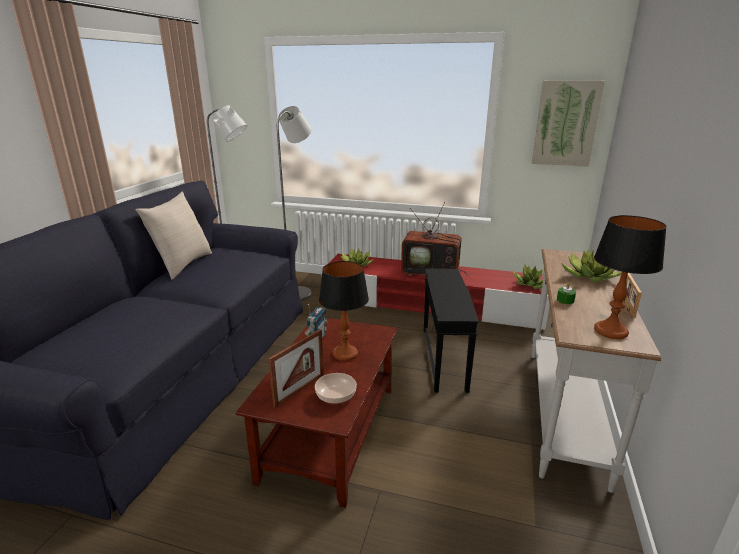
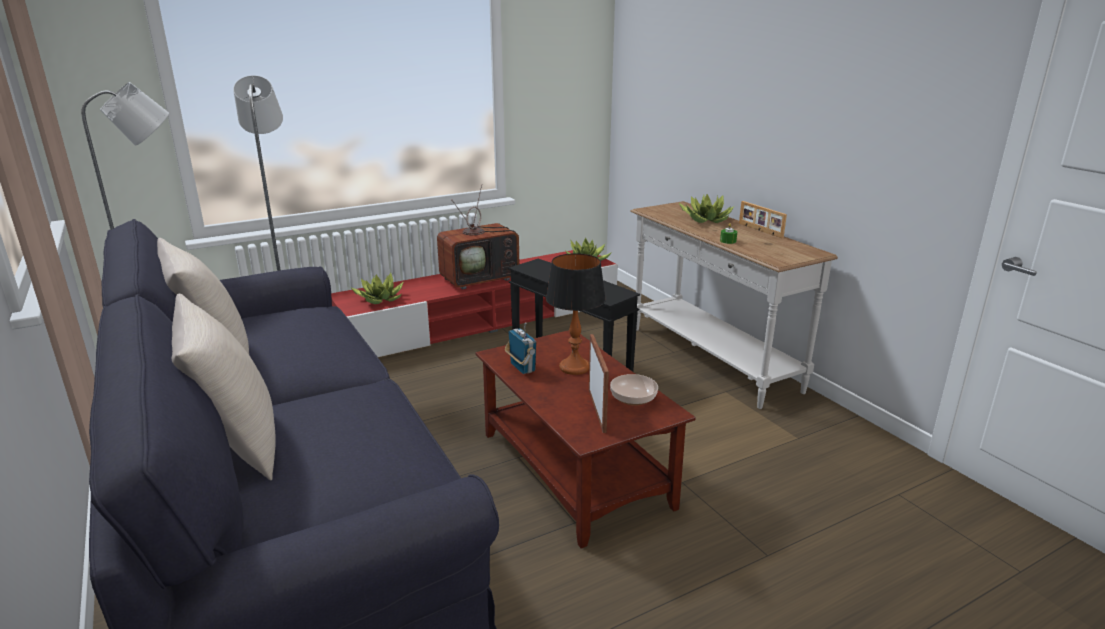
camera: 45 degrees left, 0 degrees up
(103, 310) = (237, 445): none -> beige pillow
(566, 123) = (572, 75): picture -> none
(611, 331) = (790, 250): table lamp -> none

